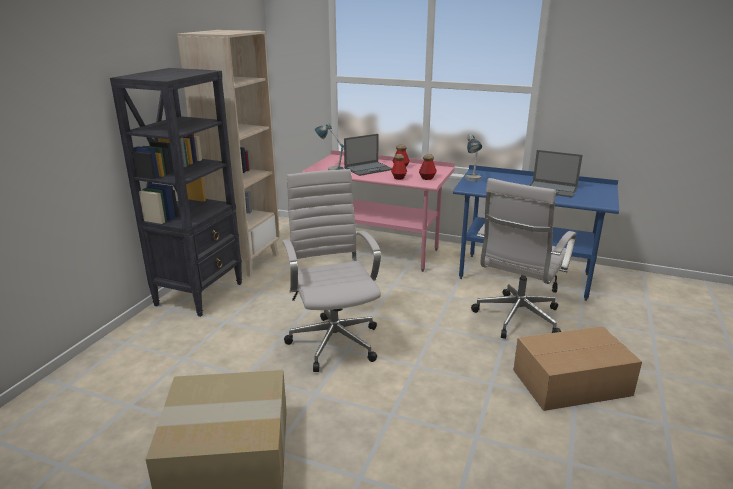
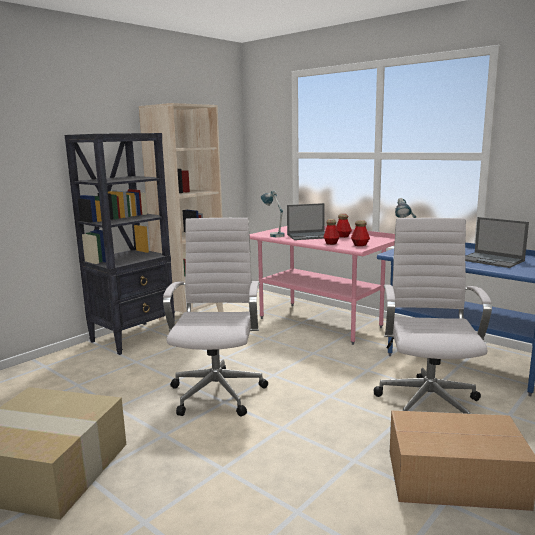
camera: 20 degrees right, 10 degrees down
(516, 319) = (427, 402): white office chair -> white office chair turned 135 degrees clockwise

